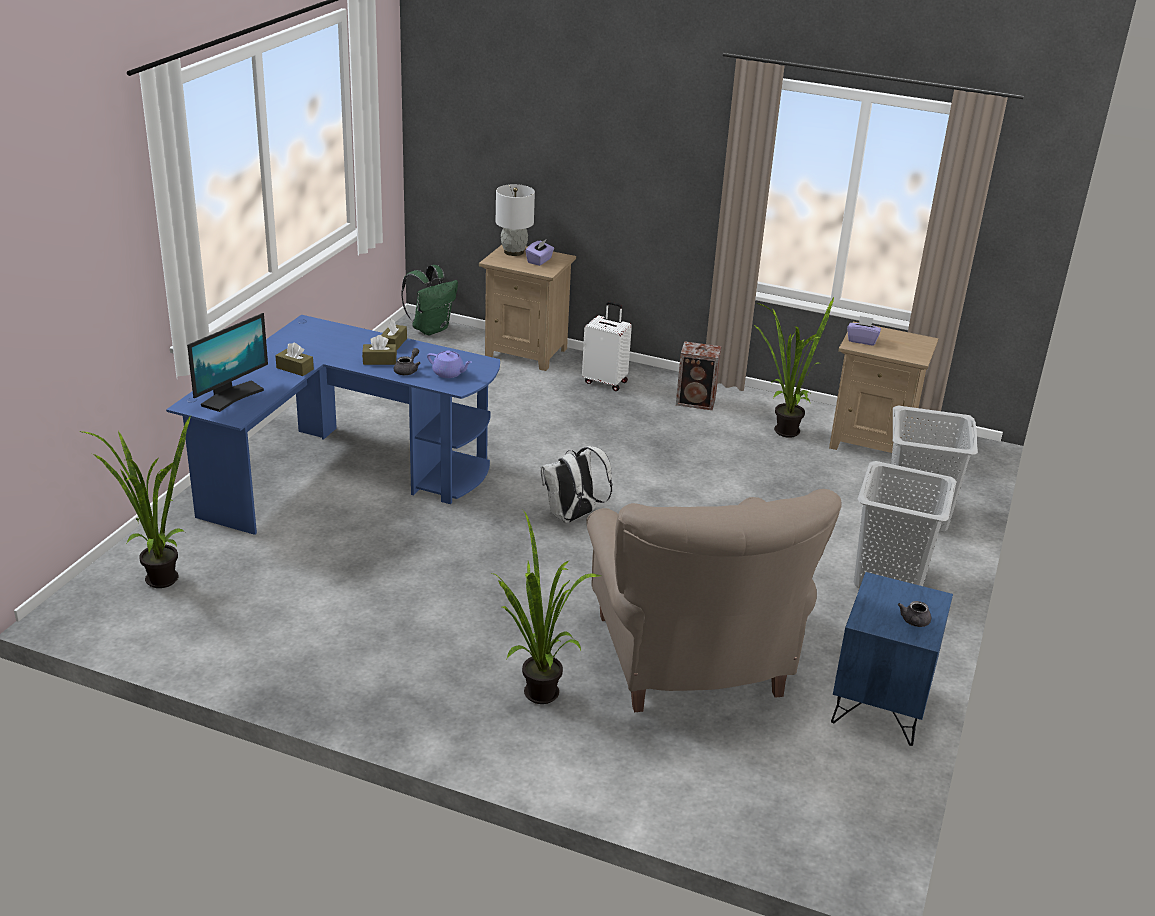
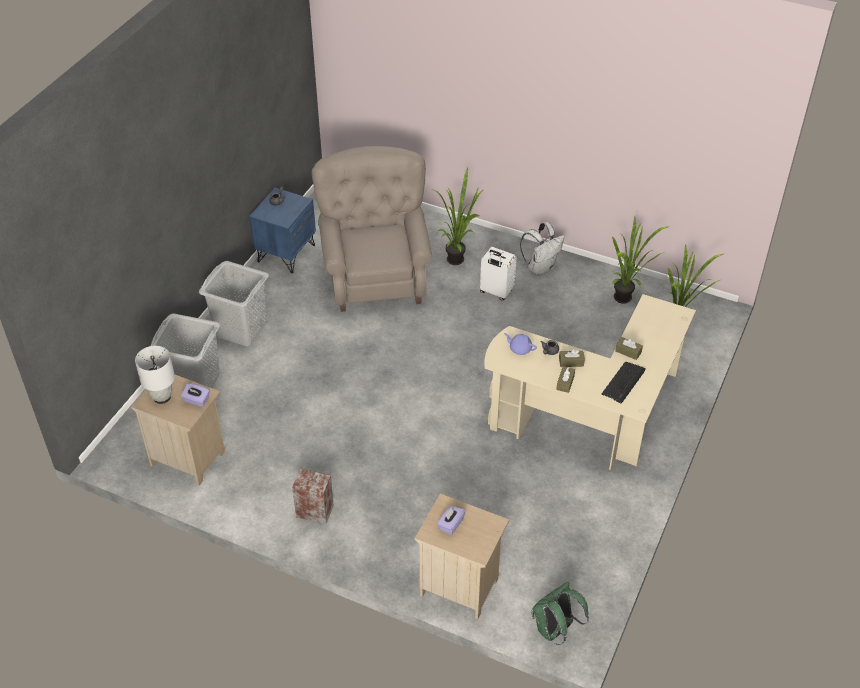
camera: 175 degrees left, 15 degrees up
(231, 396) = (659, 322): monitor -> none
(314, 343) = (623, 382): none -> keyboard
(340, 473) = (593, 418): blue desk -> beige desk
(514, 252) = (475, 542): white table lamp -> white table lamp (162, 397)
(572, 517) = (430, 378): white backpack -> white backpack (541, 267)
(605, 382) = (389, 539): white suitcase -> white suitcase (496, 292)
(780, 430) = (255, 472): potted plant -> potted plant (626, 300)

